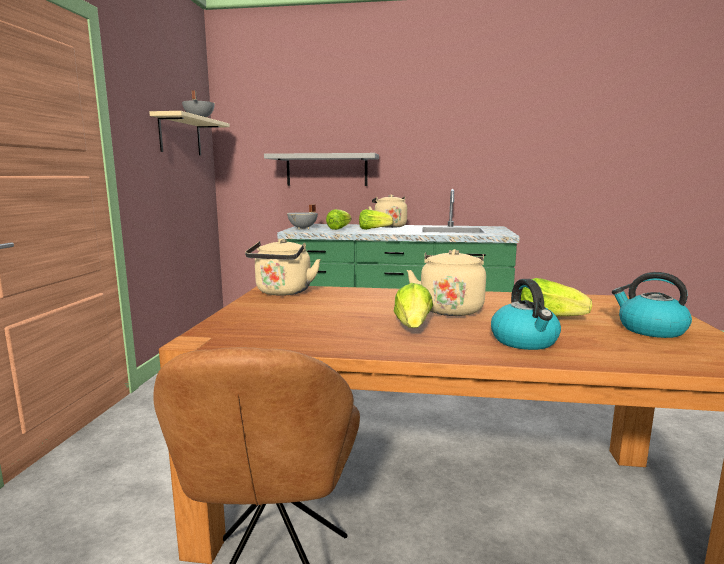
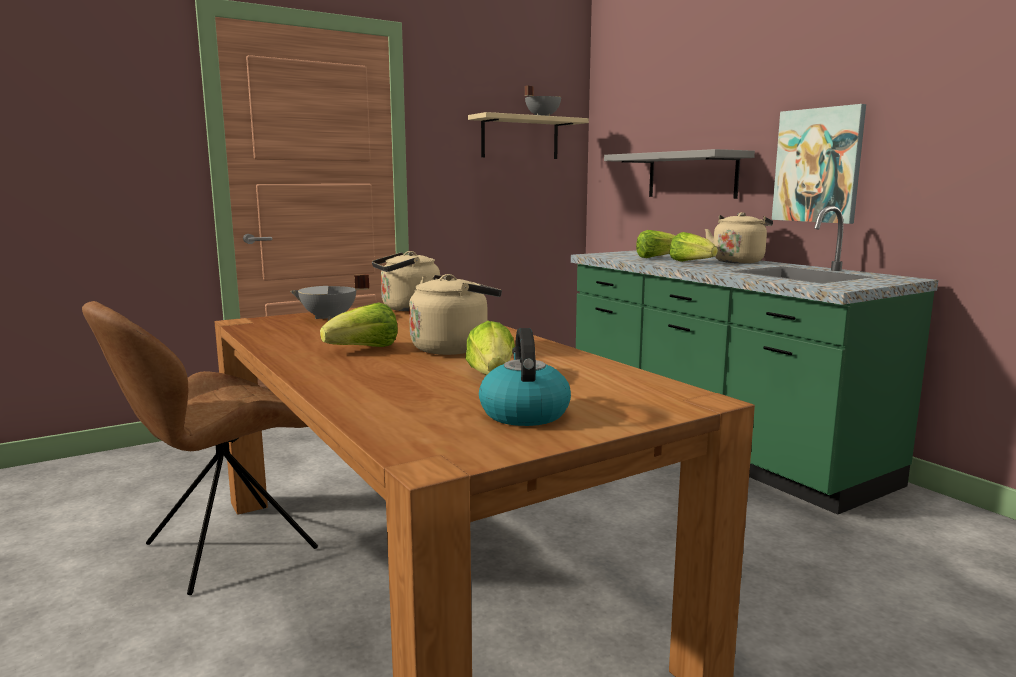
camera: 50 degrees right, 0 degrees up
(303, 228) = (619, 253): grey cooking pot -> grey cooking pot (329, 318)
(425, 165) = (818, 165): none -> picture
(525, 341) = (377, 380): kettle -> none

